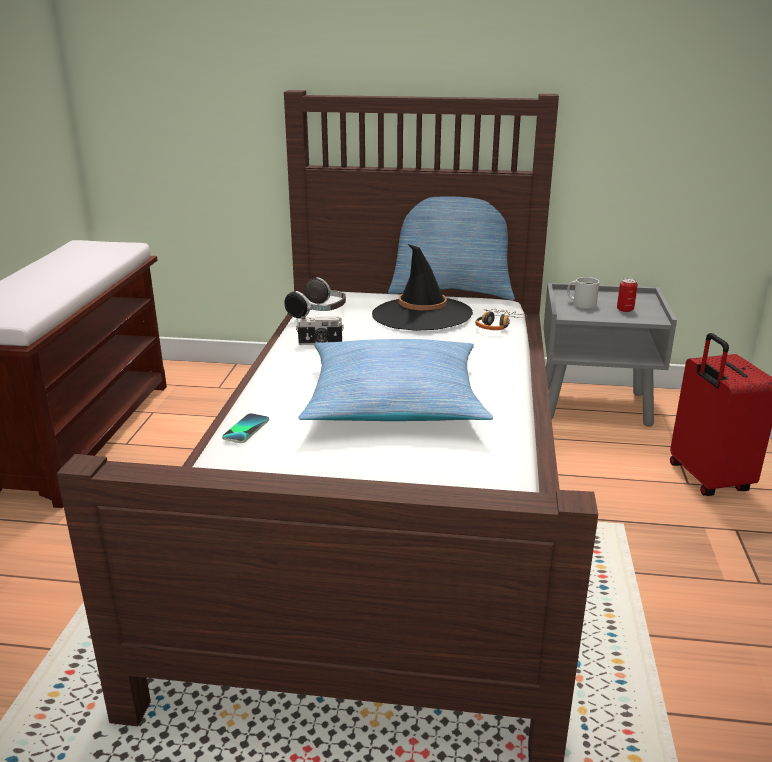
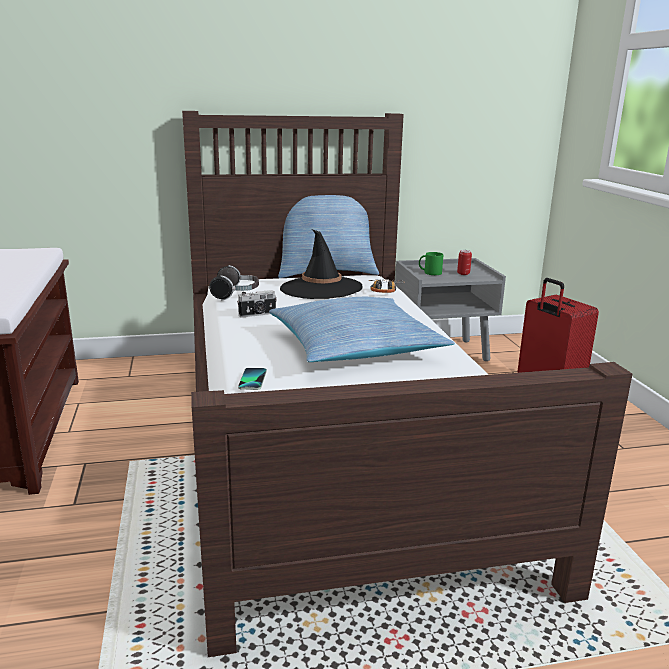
camera: 20 degrees left, 5 degrees down
(582, 304) = (431, 272): white mug -> green mug

